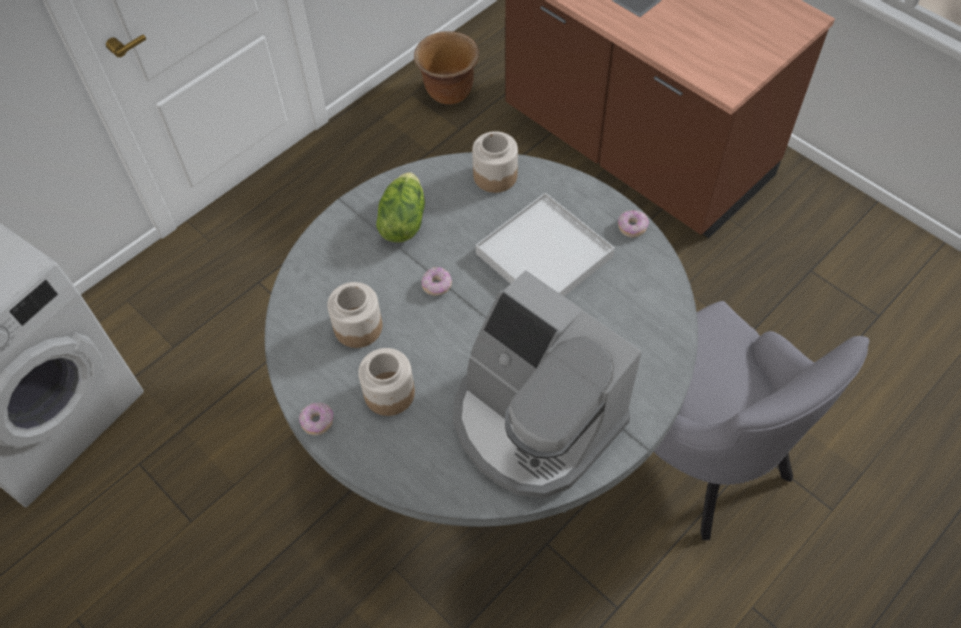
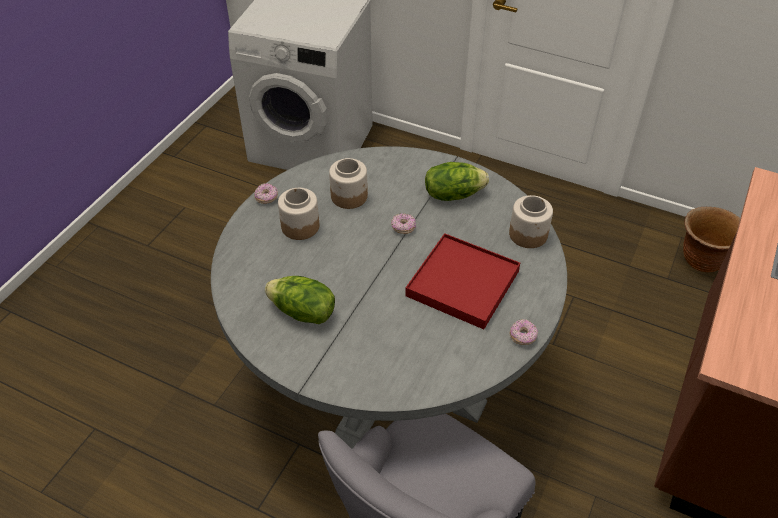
camera: 70 degrees right, 10 degrees down
(534, 421) = (302, 312): coffee machine -> lettuce
(544, 255) = (462, 283): white tray -> red tray

